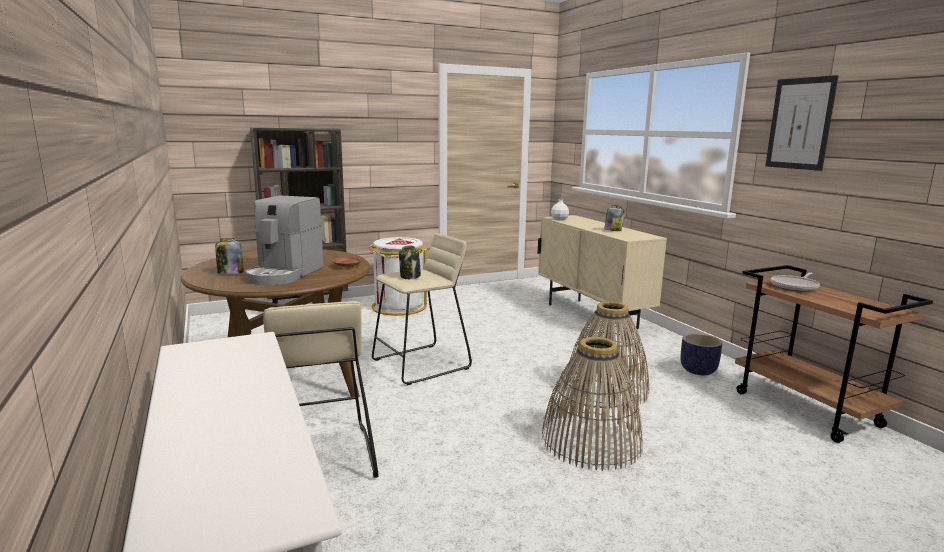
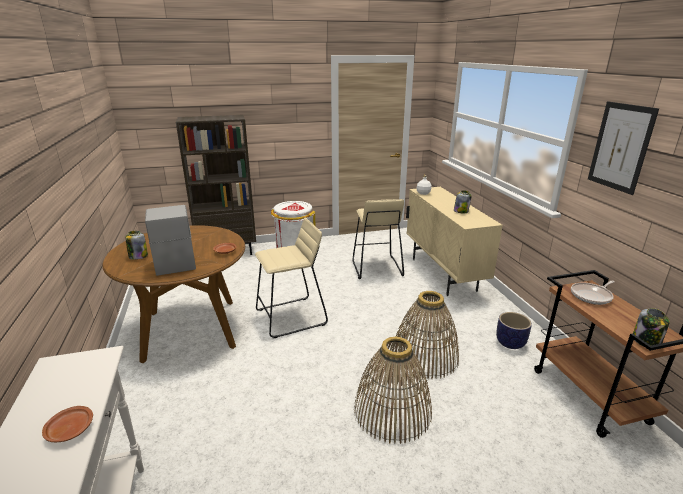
camera: 10 degrees right, 10 degrees up
(258, 394) = (70, 429): none -> brown plate
(284, 274) = (175, 260): coffee machine -> coffee machine turned 135 degrees clockwise
(320, 459) = (189, 406): beige stool -> beige stool (376, 267)
(410, 276) = (279, 256): jar -> jar (646, 341)

